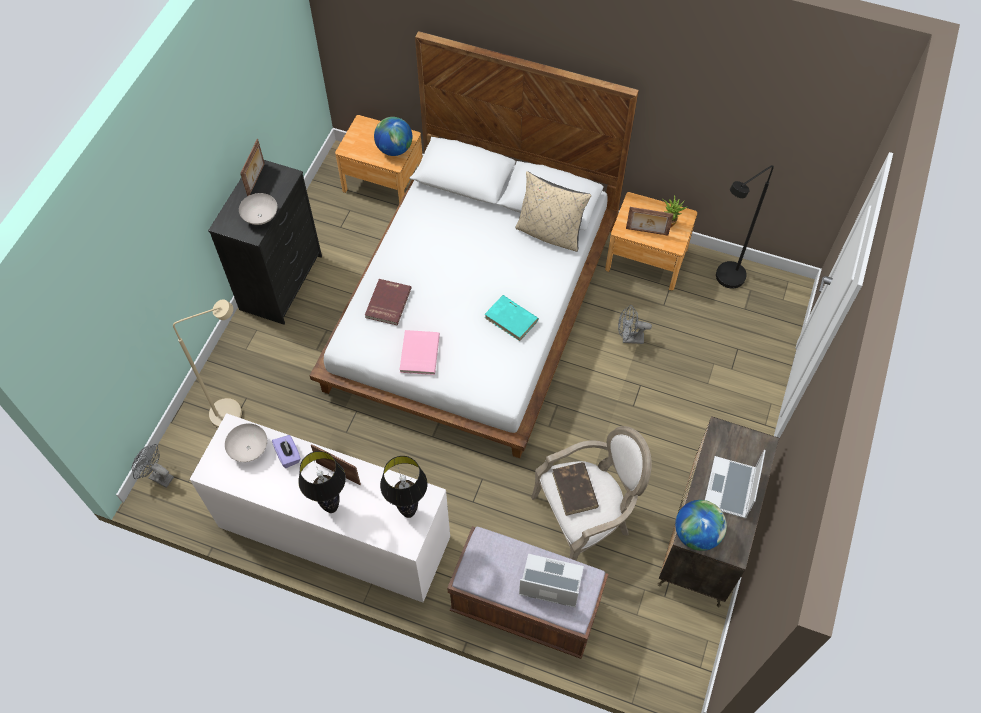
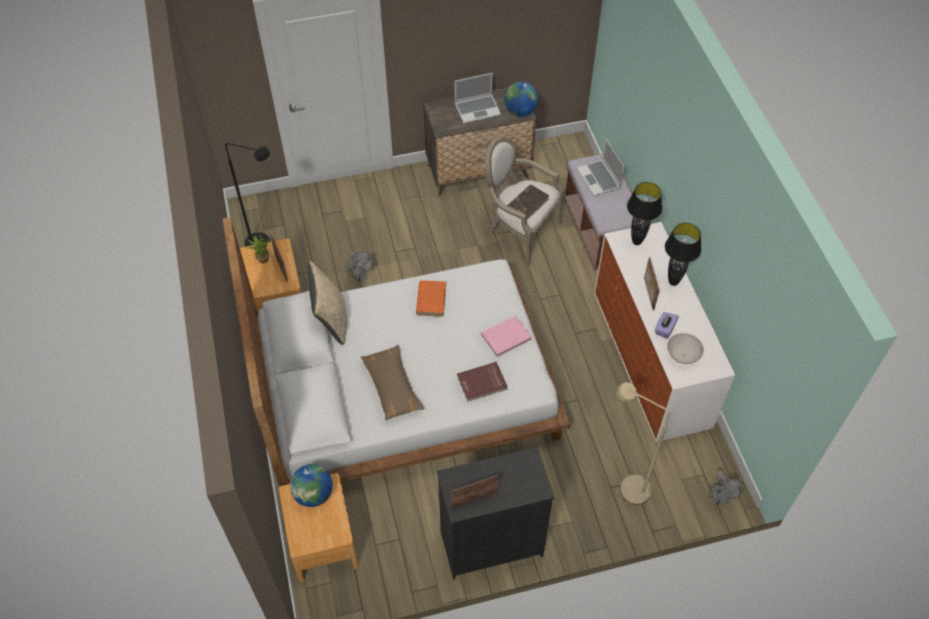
camera: 125 degrees left, 5 degrees down
(261, 217) = (508, 466): white bowl -> none
(442, 240) = (392, 387): none -> brown pillow
(511, 319) = (431, 299): turquoise book -> orange book

